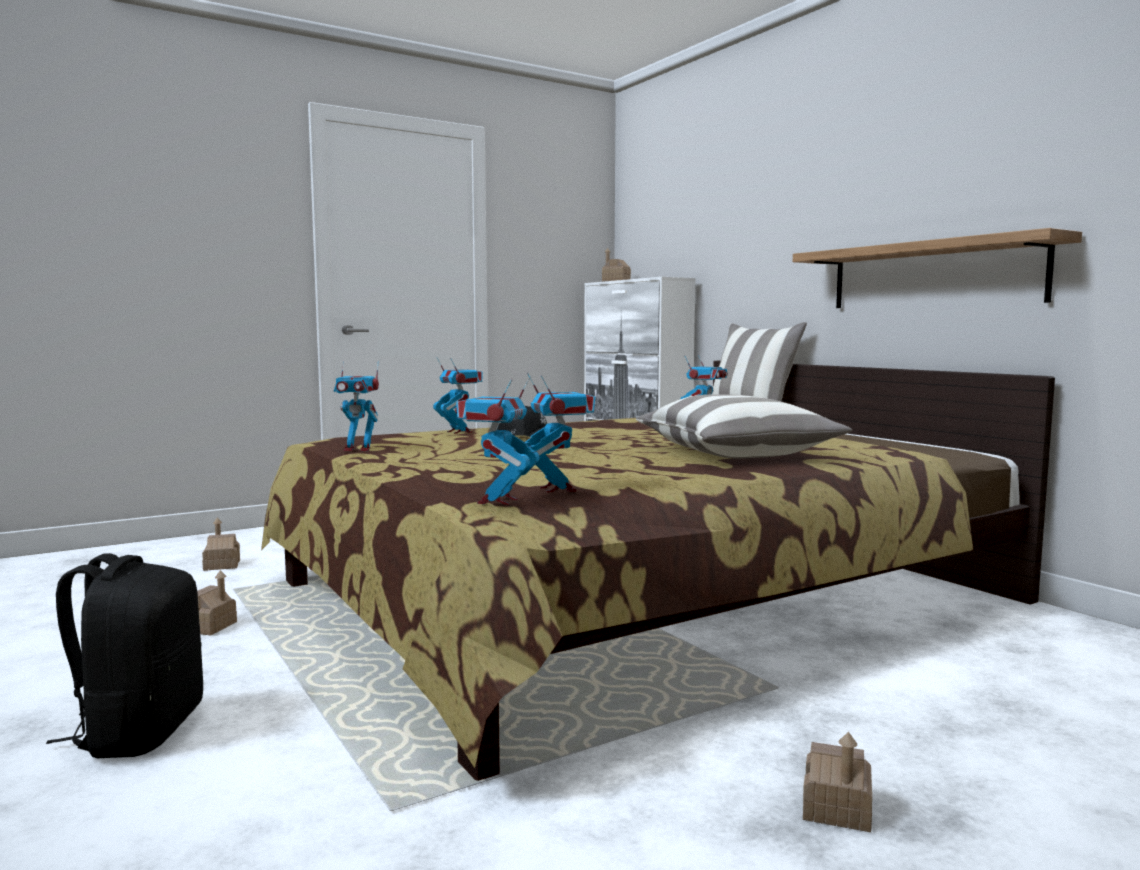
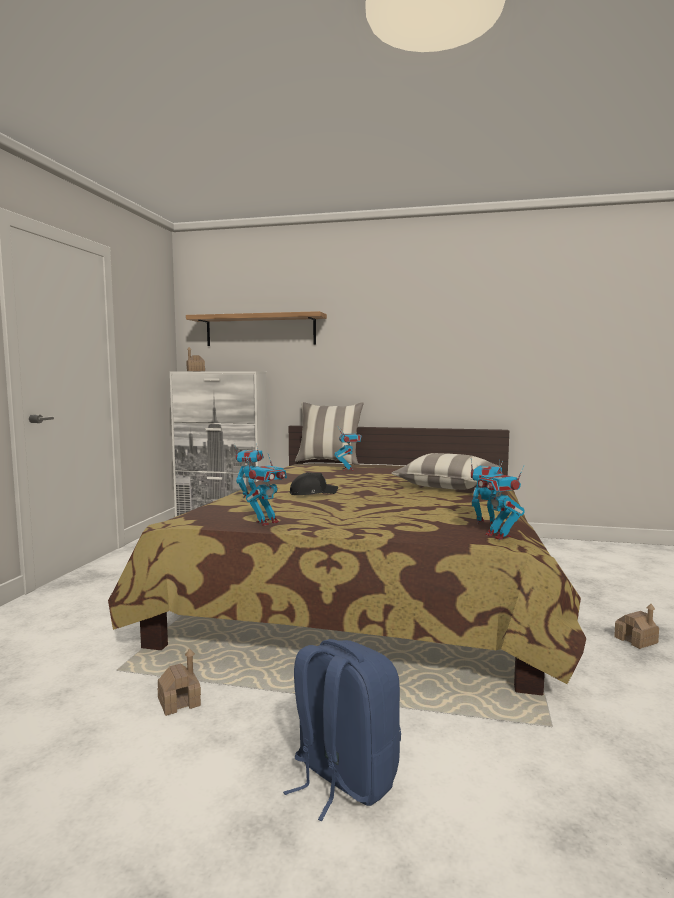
camera: 45 degrees left, 0 degrees up
(138, 732) = (342, 779): black backpack -> blue backpack
(222, 565) = (41, 658): toy house -> none
(933, 275) = (440, 379): shelf -> shelf (260, 330)

